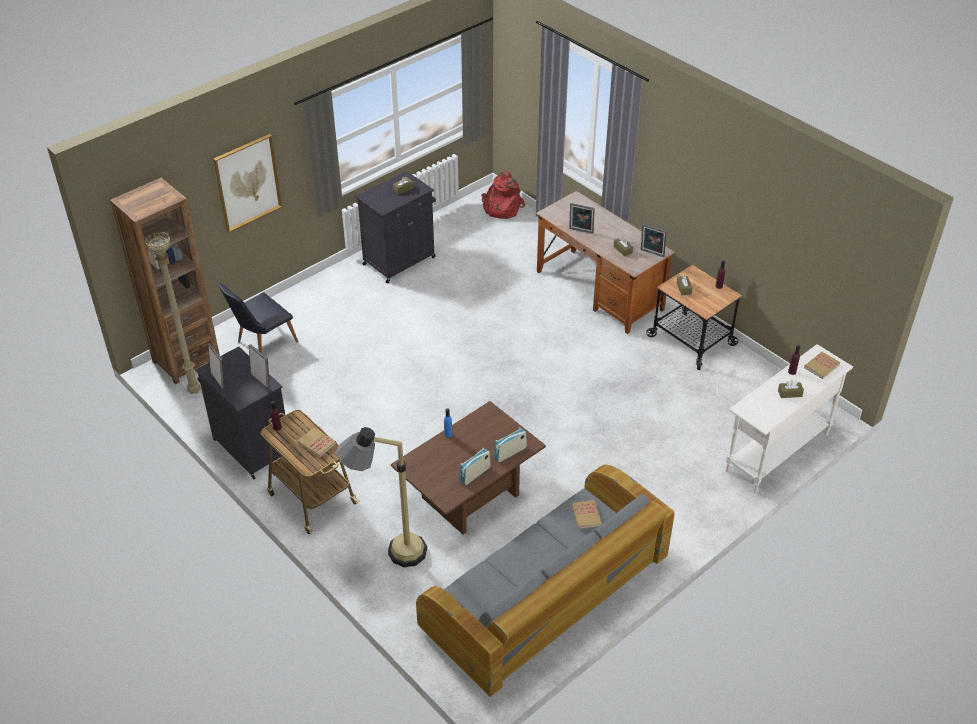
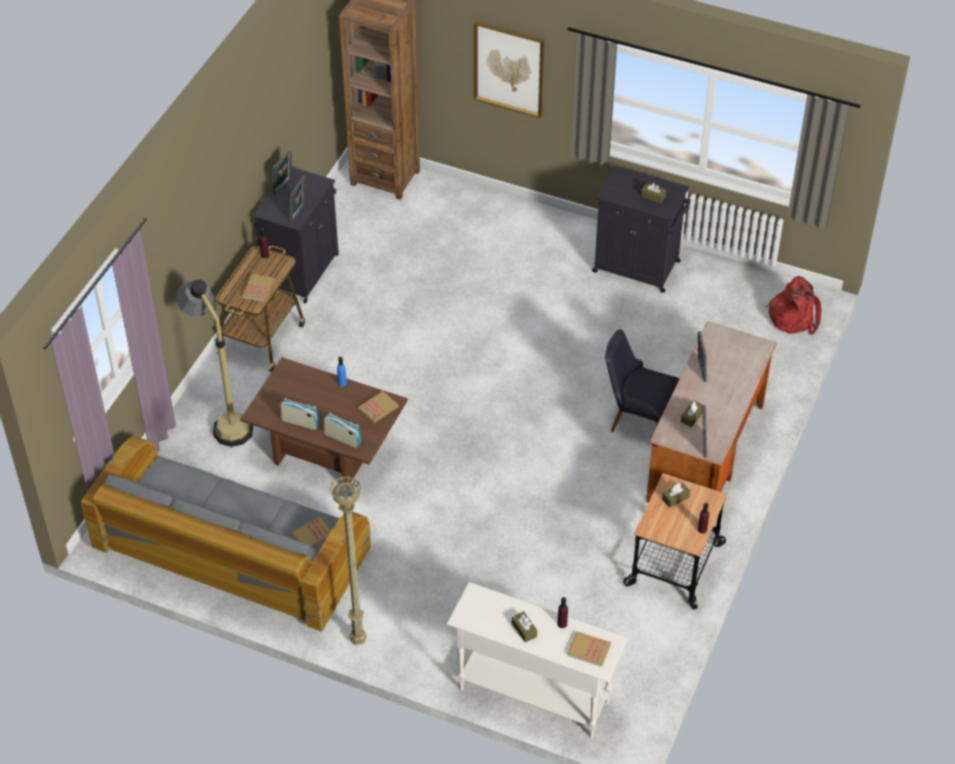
camera: 65 degrees right, 5 degrees up
(193, 392) = (348, 201): beige floor lamp -> beige floor lamp (357, 640)
(262, 343) = (441, 218): black chair -> black chair (637, 420)
(490, 421) = (378, 408): none -> book

